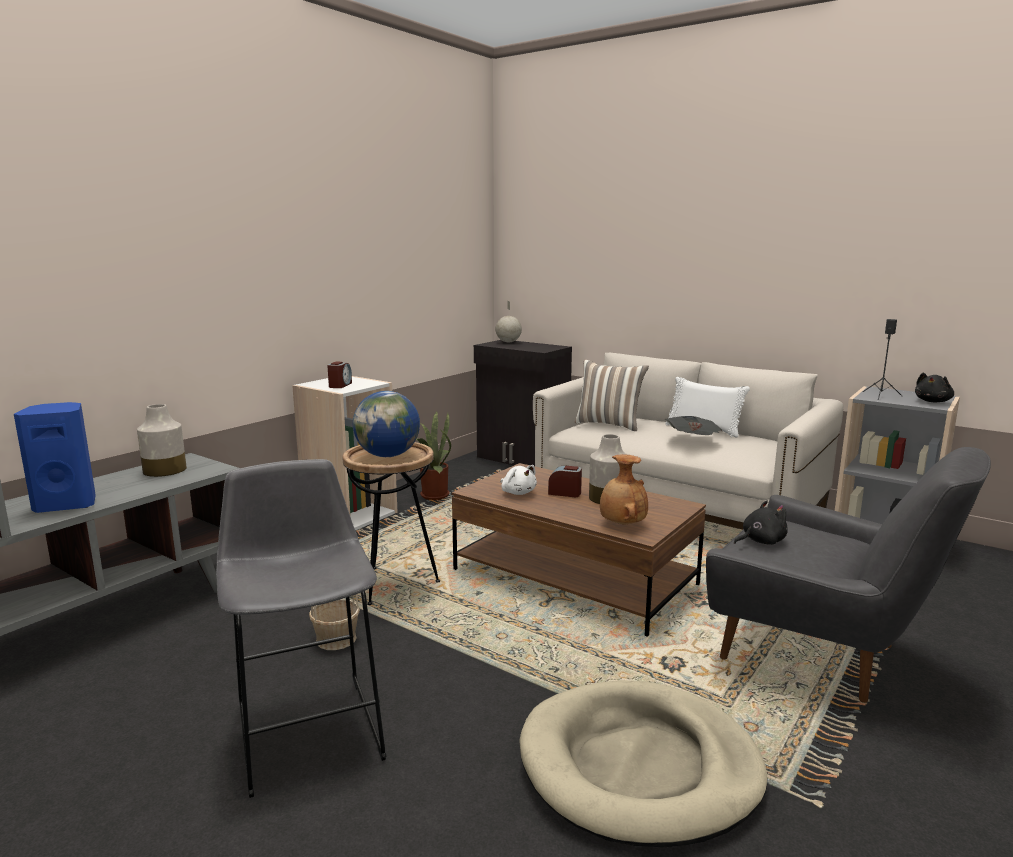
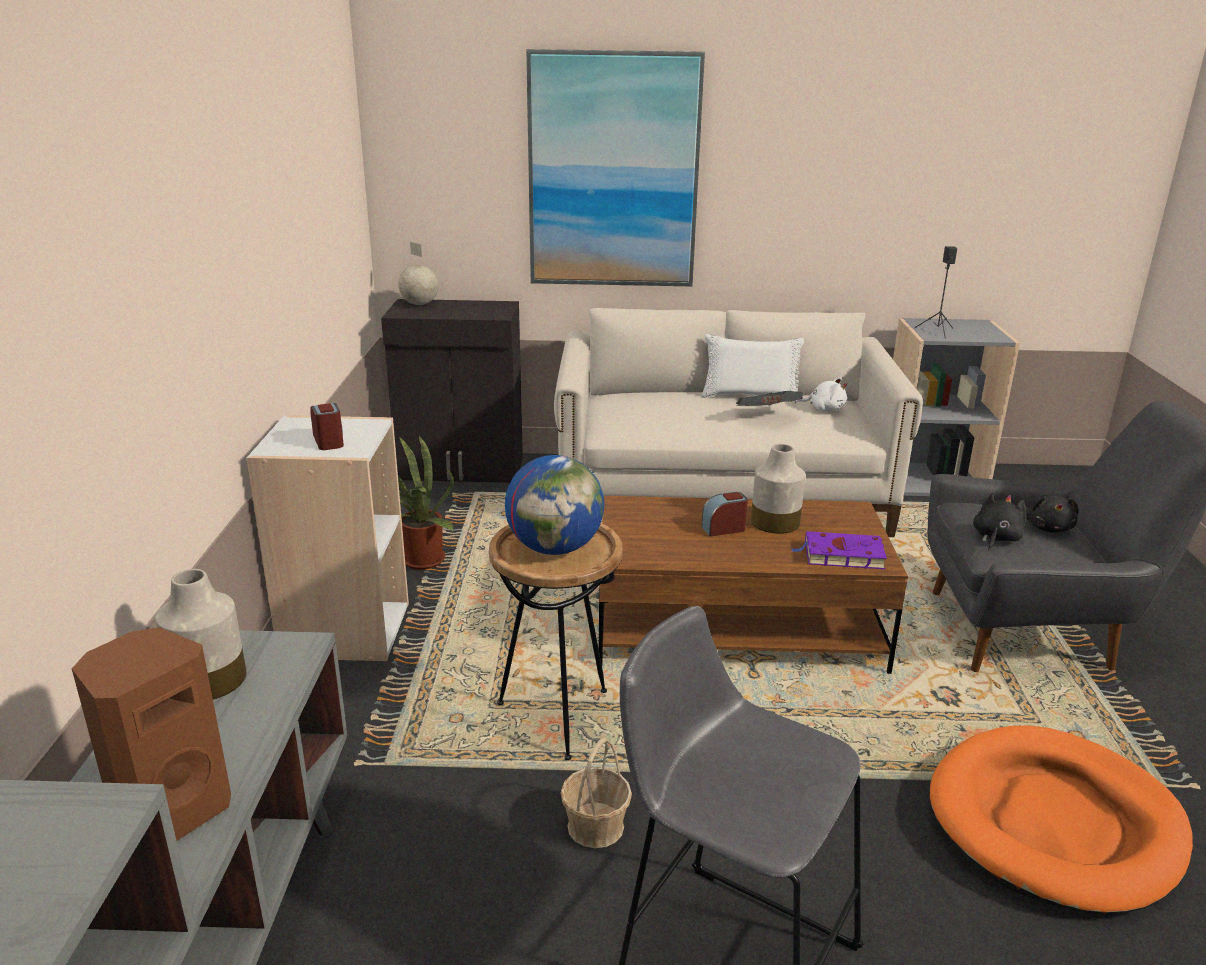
camera: 35 degrees left, 10 degrees up
(67, 504) = (170, 813): blue speaker -> brown speaker
(518, 492) = (674, 544): white plush toy -> white plush toy (824, 409)
(609, 424) = (642, 410): pillow -> none
(622, 524) = (841, 555): brown vase -> purple book
(638, 257) = (613, 172): none -> picture
(639, 767) = (1054, 823): beige dog bed -> orange dog bed
(933, 401) = (987, 332): black plush toy -> black plush toy (1048, 528)

